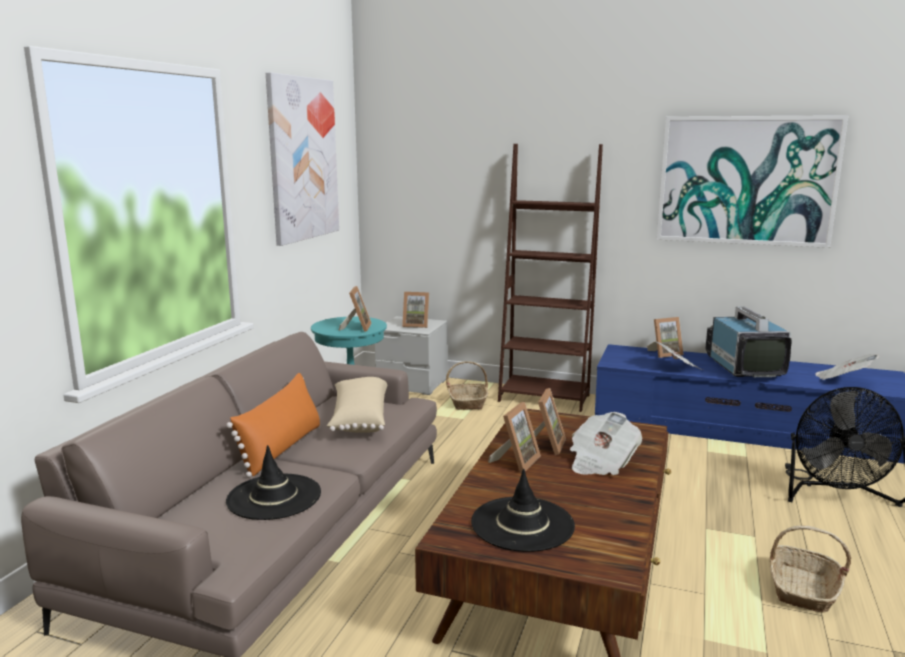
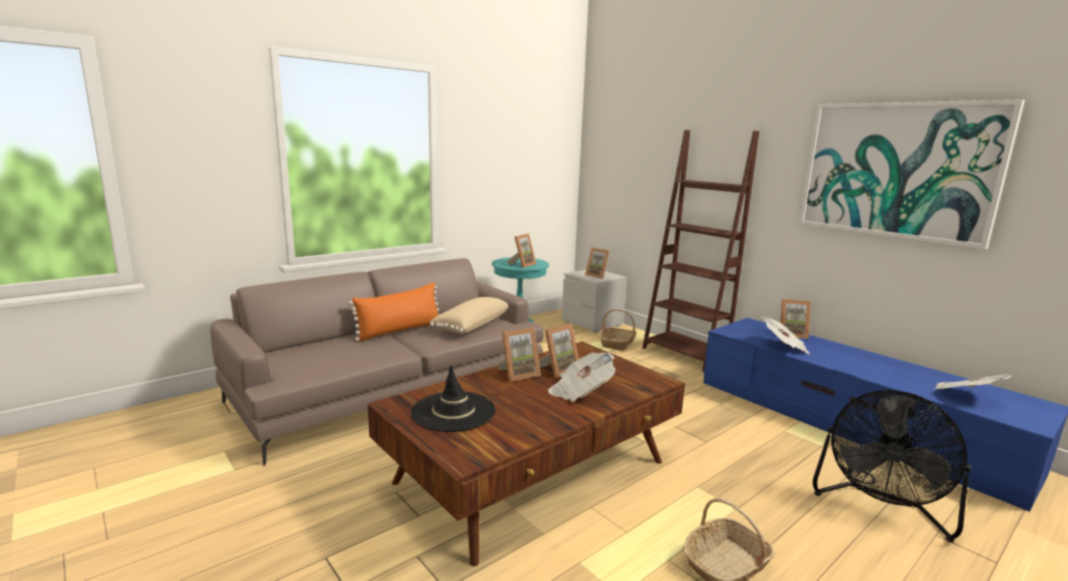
camera: 30 degrees right, 0 degrees up
(274, 497) = (352, 355): black hat -> none
(302, 159) = (516, 136): picture -> none
(743, 368) = (857, 361): television -> none

